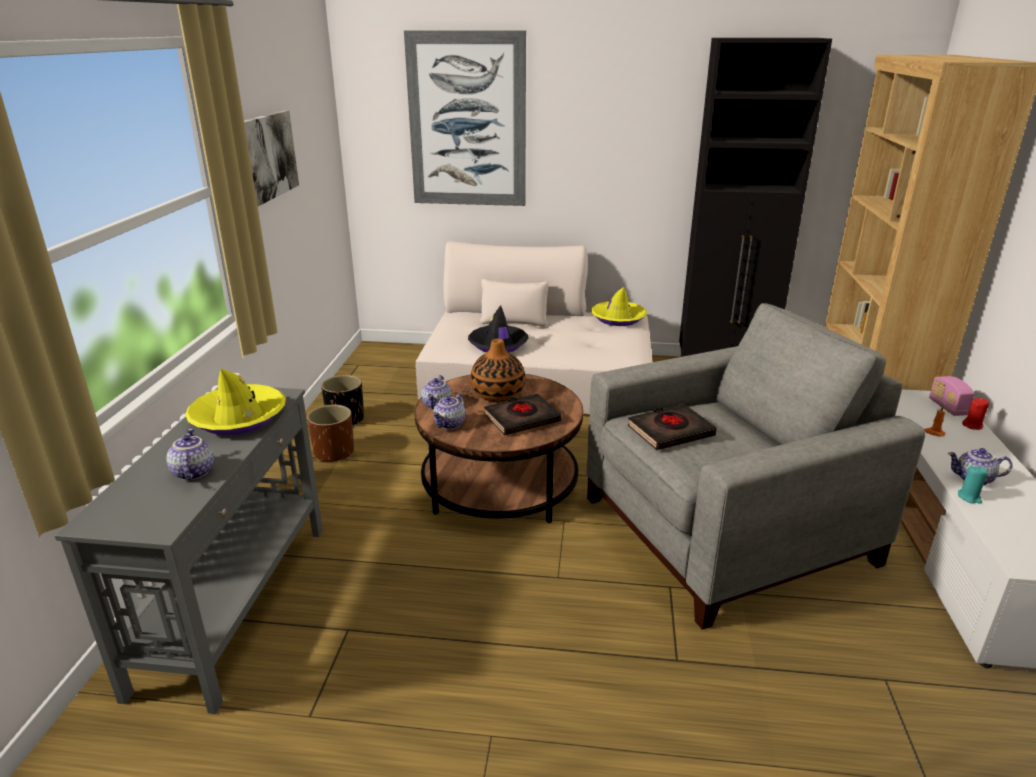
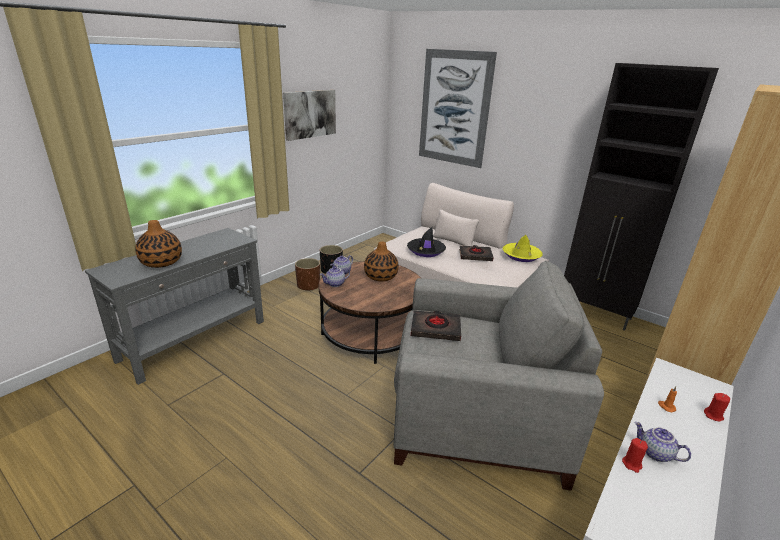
camera: 30 degrees right, 0 degrees up
(192, 472) = (161, 262): teapot -> vase
(238, 418) = (212, 244): yellow hat -> none
(522, 419) = (375, 294): black book -> black book (475, 256)
(947, 407) = (707, 394): radio -> none
(969, 497) = (632, 464): turquoise candle -> red candle

